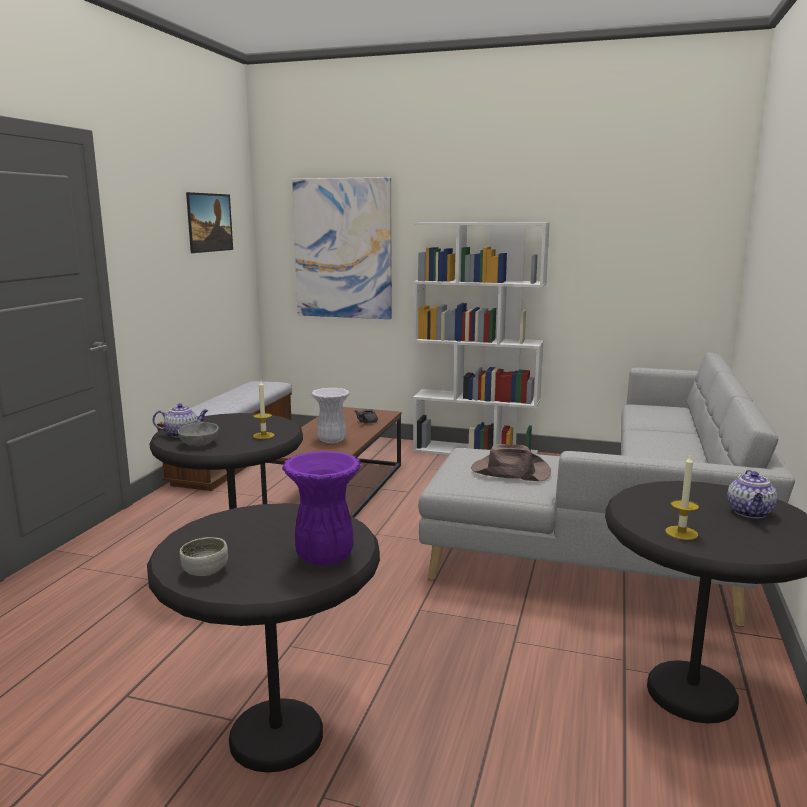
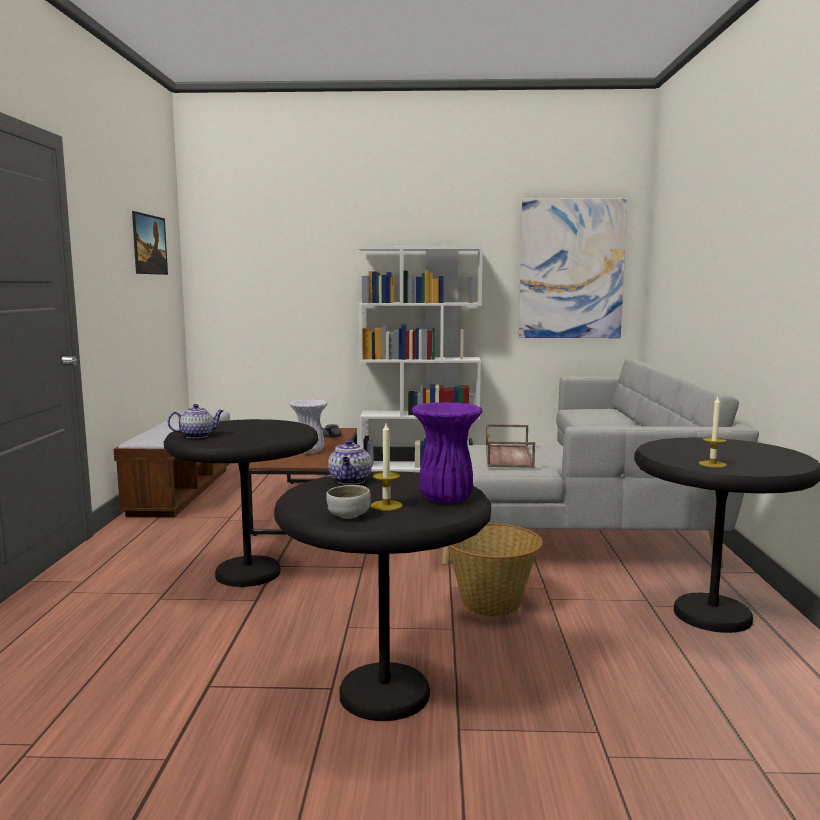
camera: 15 degrees left, 5 degrees down
(200, 444) = (225, 441): grey bowl -> none
(263, 435) = (282, 432): candle -> candle (386, 505)
(343, 249) = (279, 275): picture -> picture (571, 269)
(450, 638) = (492, 603): none -> basket
(509, 471) = (507, 456): brown hat -> brown tray
(750, 513) = (749, 450): teapot -> teapot (350, 481)

